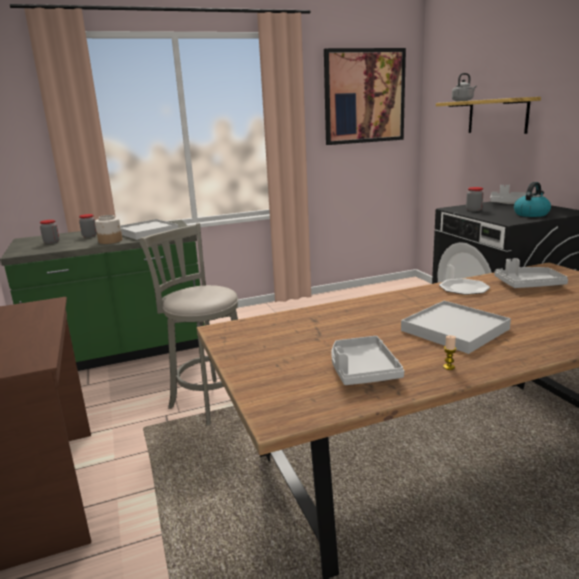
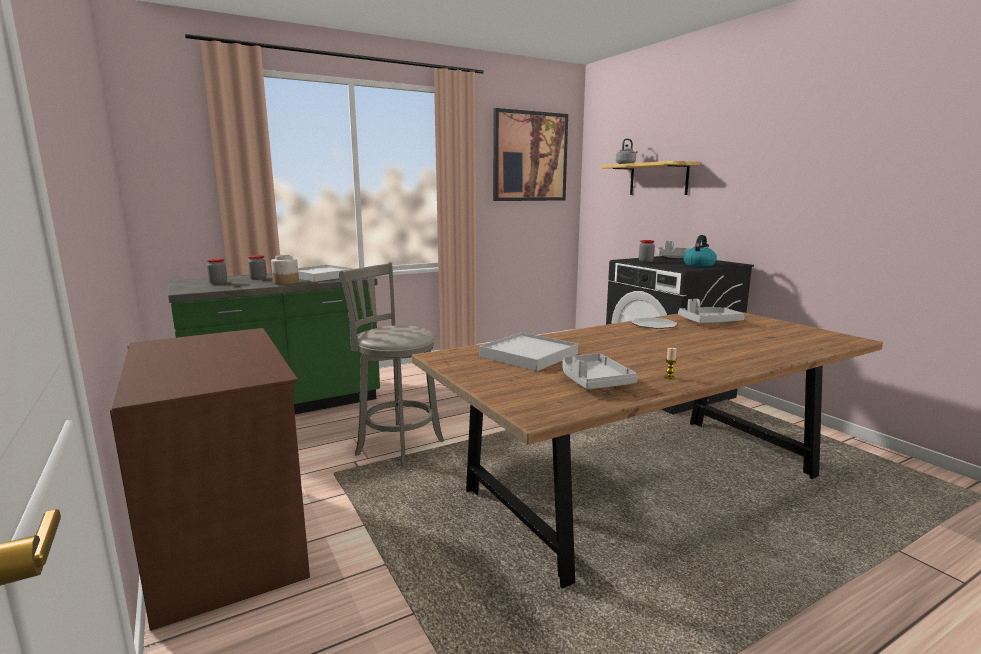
camera: 10 degrees left, 5 degrees down
(455, 330) = (661, 353): white tray -> white tray (529, 355)

